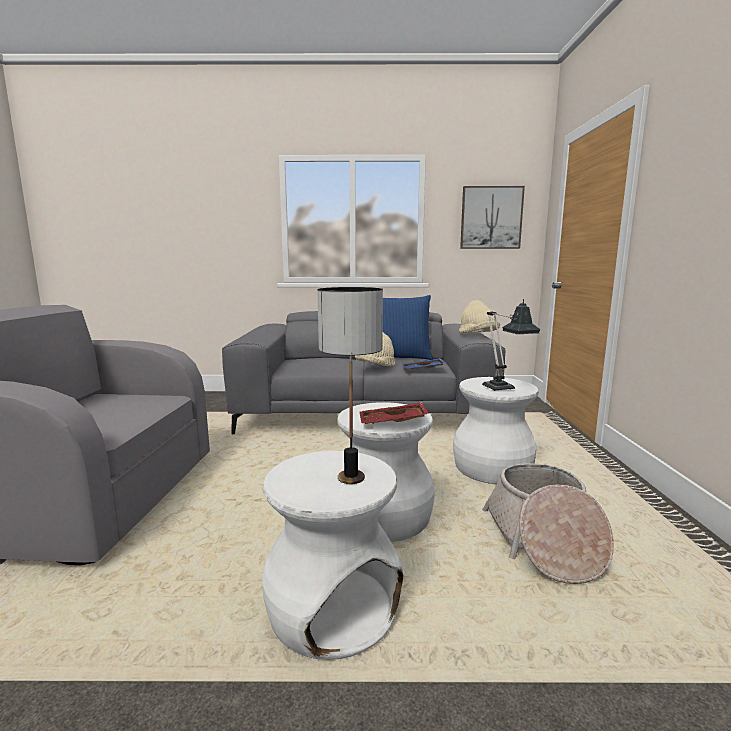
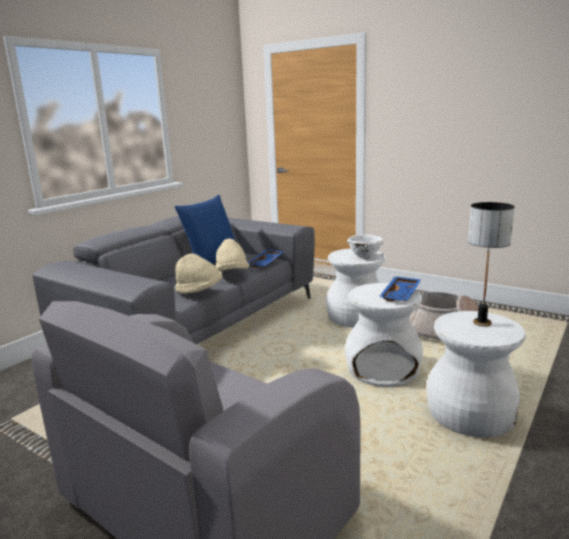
camera: 55 degrees left, 5 degrees up
(393, 422) = (401, 295): red tray -> blue tray
(477, 335) = (278, 223): beige hat -> beige hat (199, 290)
(491, 218) = (213, 113): picture -> none
(502, 389) = (365, 257): table lamp -> white bowl

